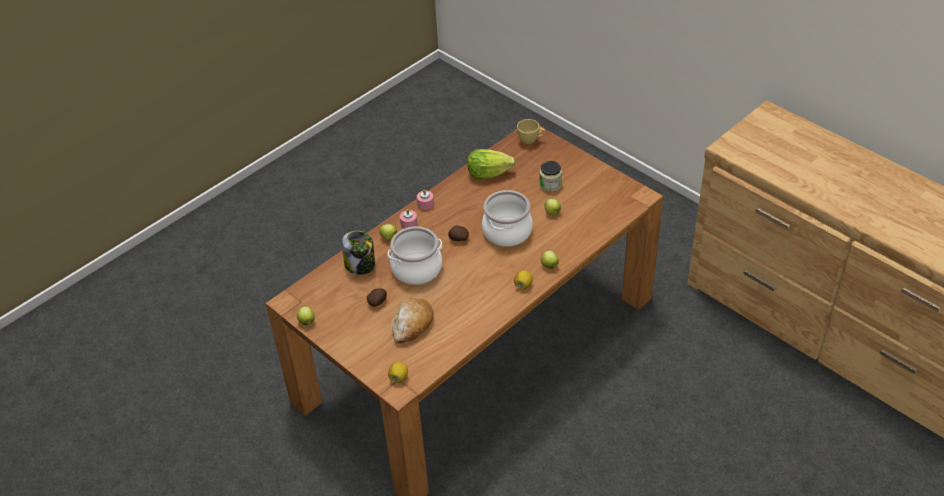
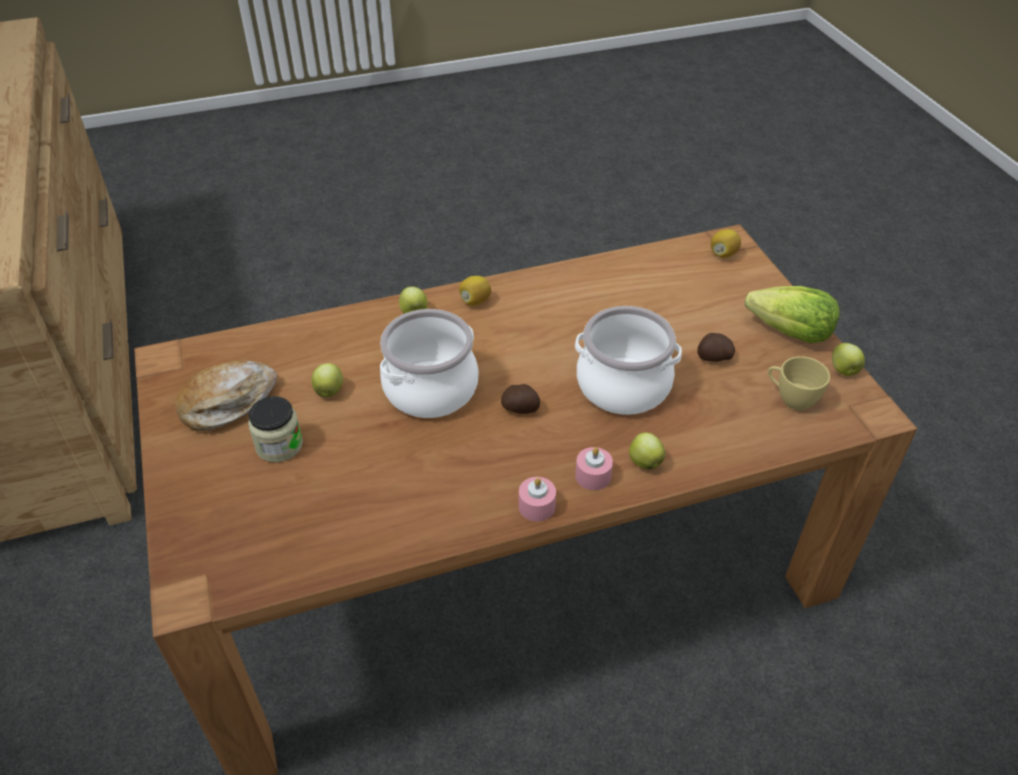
camera: 155 degrees left, 0 degrees up
(360, 265) = (720, 430): jar -> none
(412, 325) = (673, 308): bread -> bread (228, 403)
(488, 173) = (366, 524): lettuce -> lettuce (790, 333)
(531, 140) = (211, 568): yellow cup -> yellow cup (790, 398)

